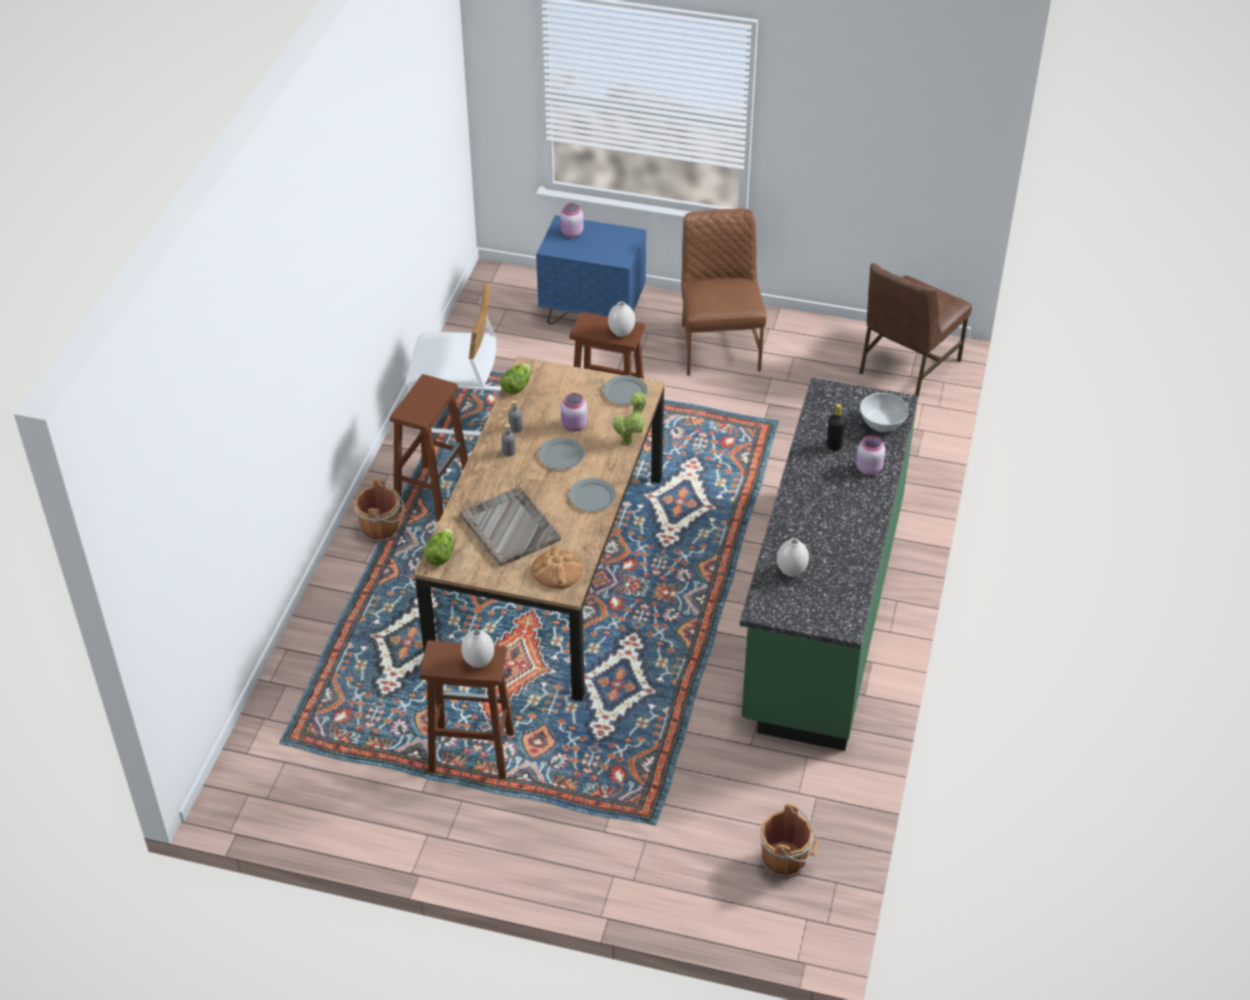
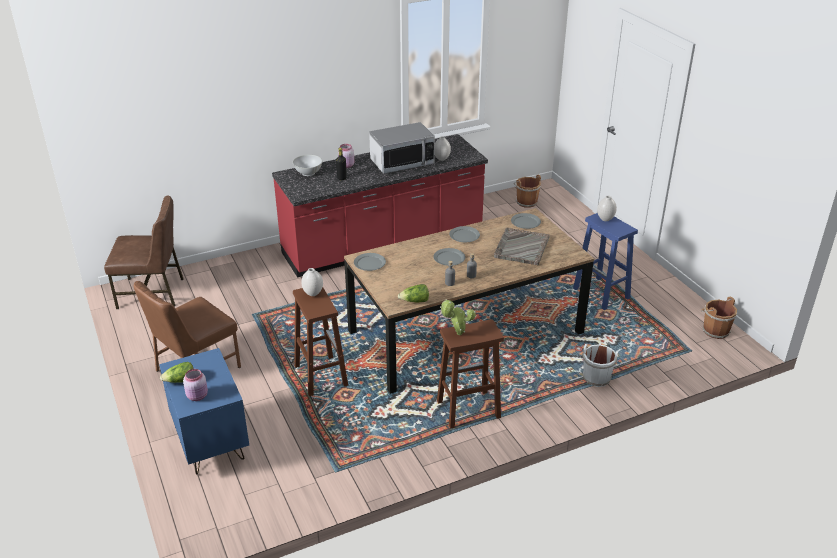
camera: 130 degrees left, 10 degrees down
(351, 622) = (596, 377): none -> white bucket
(382, 530) = (523, 410): brown bucket -> brown bucket (714, 330)
(440, 555) = (570, 257): lettuce -> lettuce (180, 381)
(462, 412) = (383, 444): white chair -> none
(470, 752) = (602, 294): brown stool -> blue stool
(556, 570) = (525, 222): bread -> grey plate
(574, 426) = (420, 265): pink jar -> none
(630, 441) = (407, 244): potted plant -> potted plant (457, 334)
(821, 525) = (402, 162): none -> microwave
(822, 610) = (383, 245): green counter -> red counter

